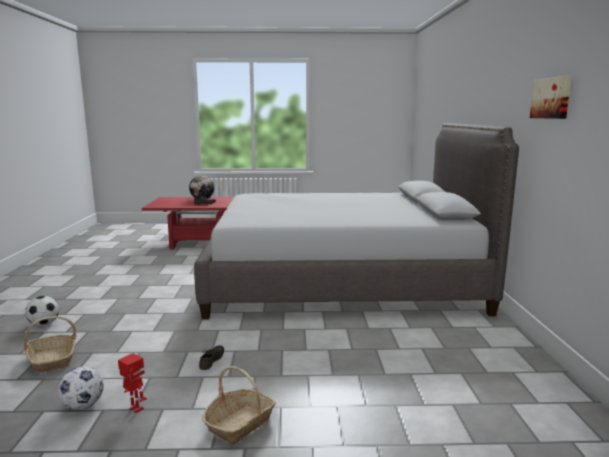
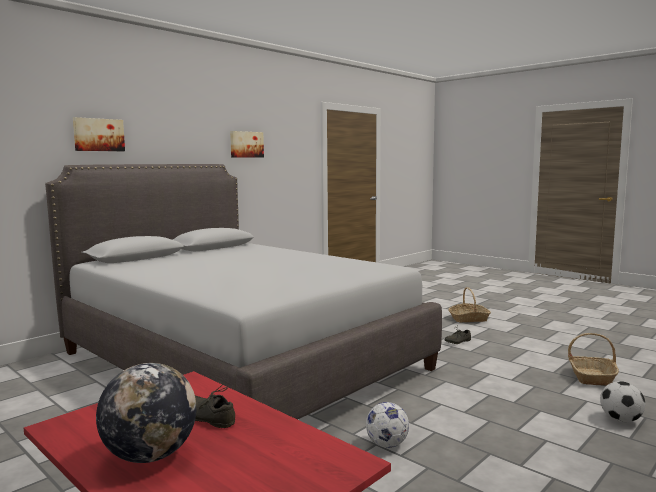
camera: 135 degrees left, 5 degrees down
(83, 406) = (557, 344): football -> football (387, 444)
(135, 409) = (523, 335): toy robot -> none
(469, 98) = (98, 135): none -> picture

